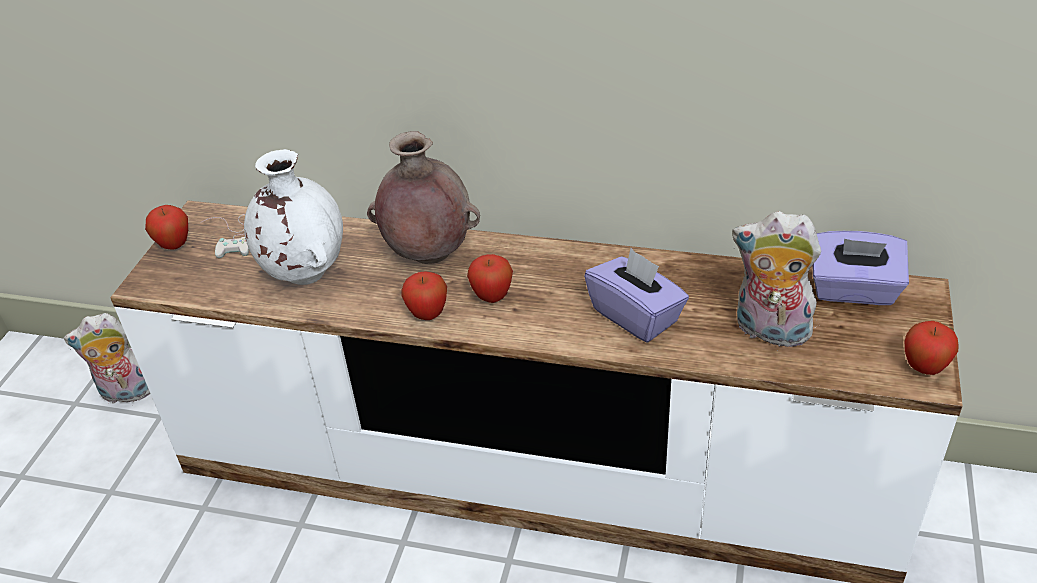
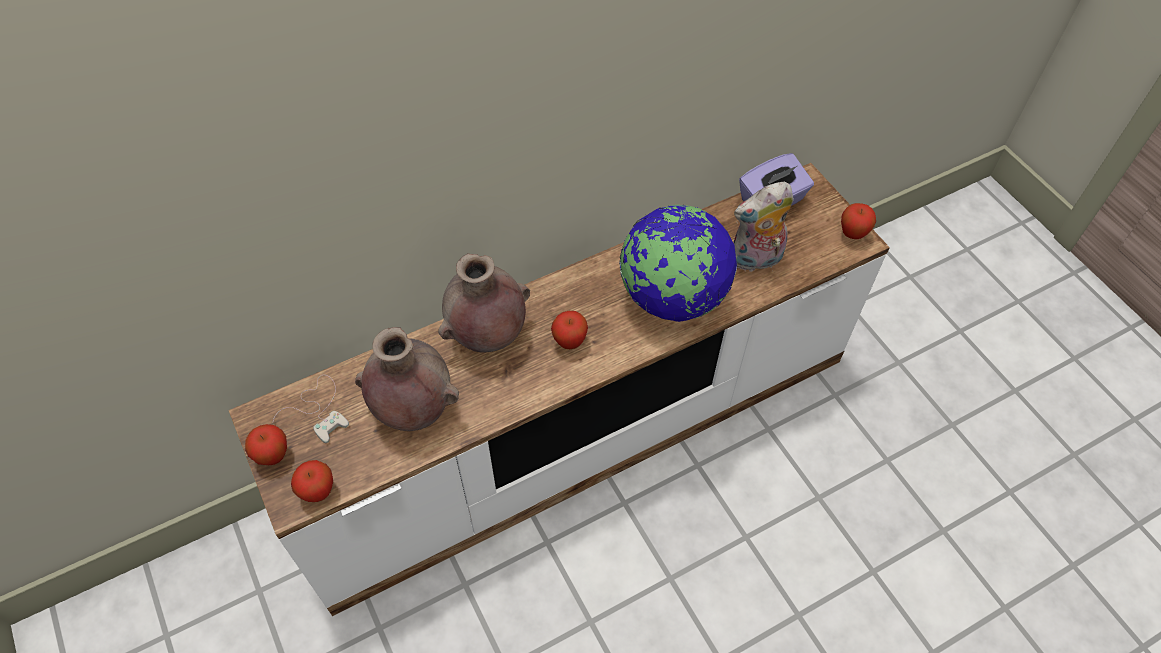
camera: 45 degrees left, 15 degrees up
(125, 394) = (204, 595): plush toy -> none
(304, 273) = (413, 410): white vase -> brown vase
(428, 315) = (542, 384): apple -> apple (318, 492)
(636, 316) = (672, 297): purple tissue box -> globe

